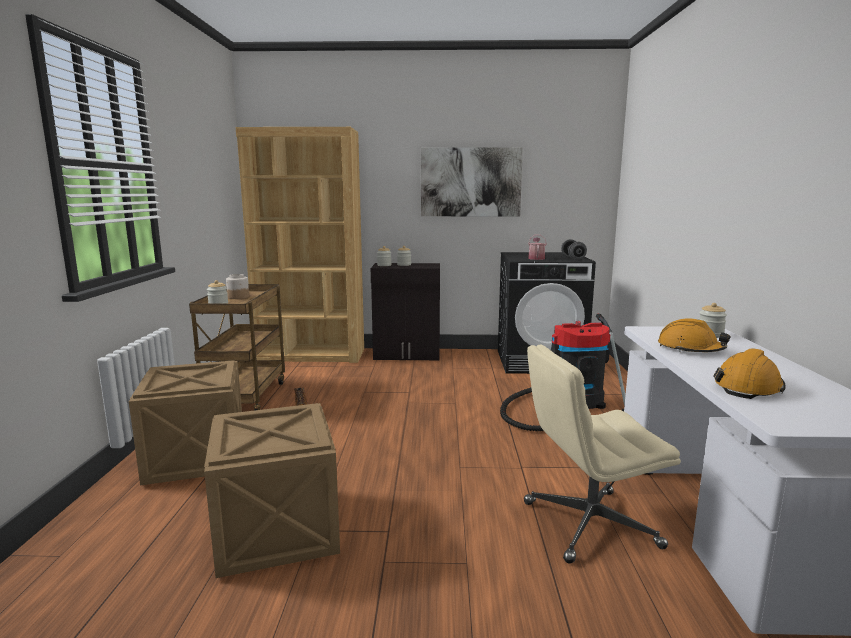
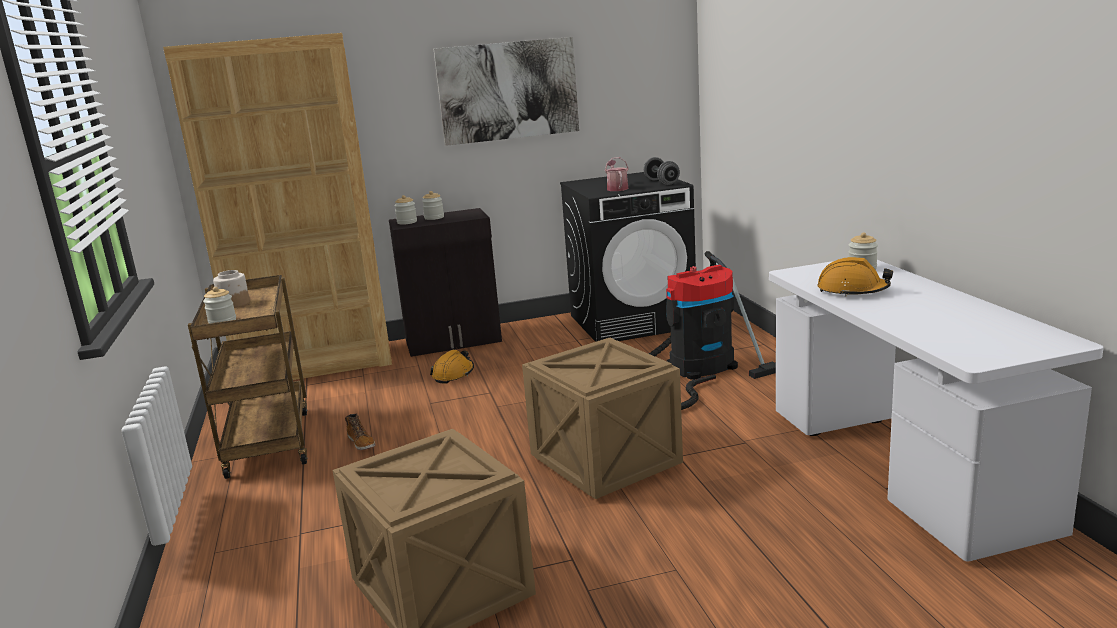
camera: 15 degrees left, 5 degrees up
(197, 458) = (267, 534): crate -> crate (606, 462)
(588, 525) = (779, 502): beige office chair -> none
(748, 387) = (928, 326): orange hard hat -> orange hard hat (453, 374)

